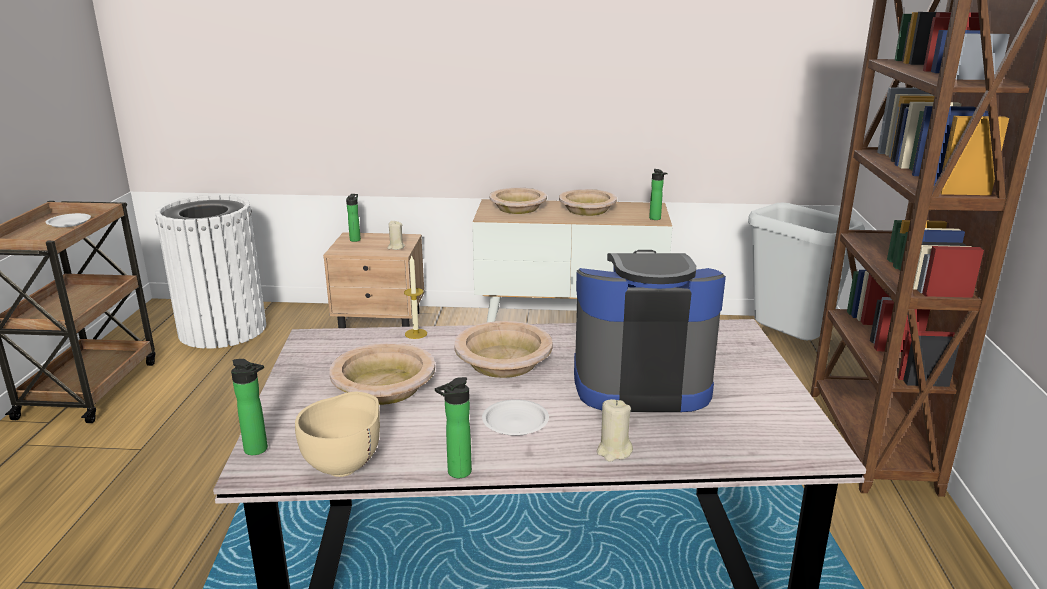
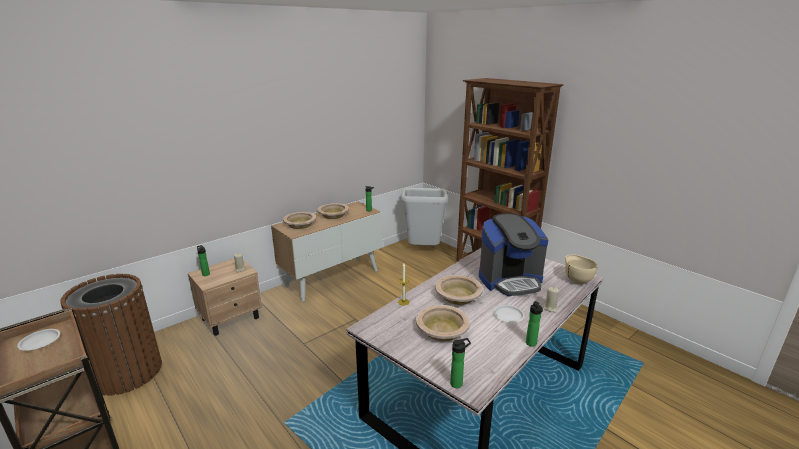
camera: 45 degrees left, 0 degrees up
(222, 329) = (127, 372): white trash can -> brown trash can
(345, 466) = (498, 366): beige bowl -> beige bowl (577, 281)
(640, 382) = (510, 280): coffee machine -> coffee machine turned 150 degrees counterclockwise

